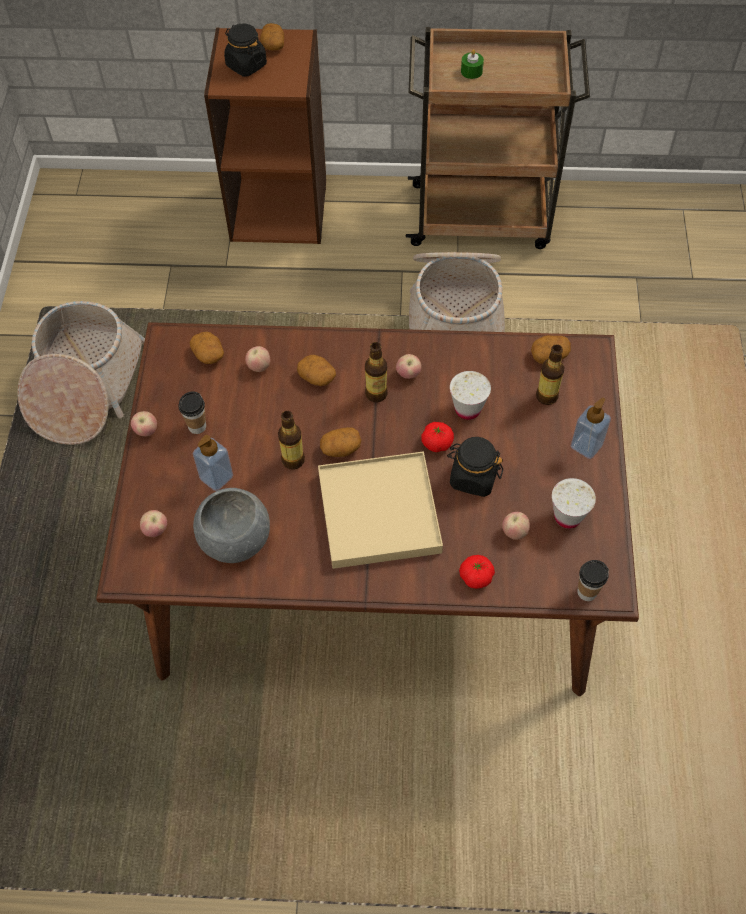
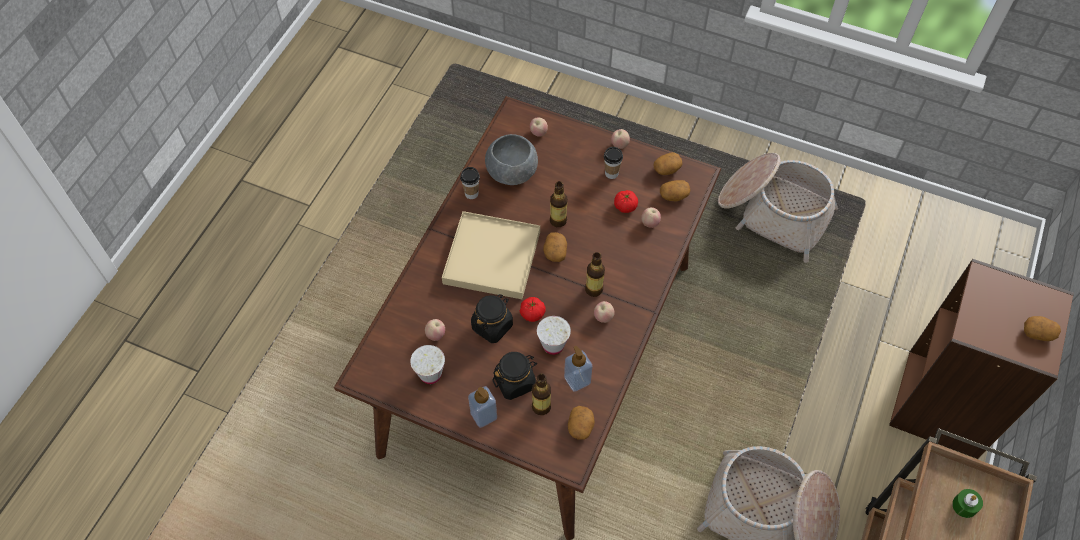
camera: 110 degrees right, 0 degrees up
(216, 477) = (564, 174): soap dispenser -> soap dispenser (577, 380)
(246, 65) = (1009, 302): black jar -> black jar (515, 382)
(317, 377) = (625, 256): potato -> potato (667, 169)
(476, 577) = (414, 297): tomato -> tomato (625, 206)
(587, 592) = (368, 361): cup -> cup (471, 193)

